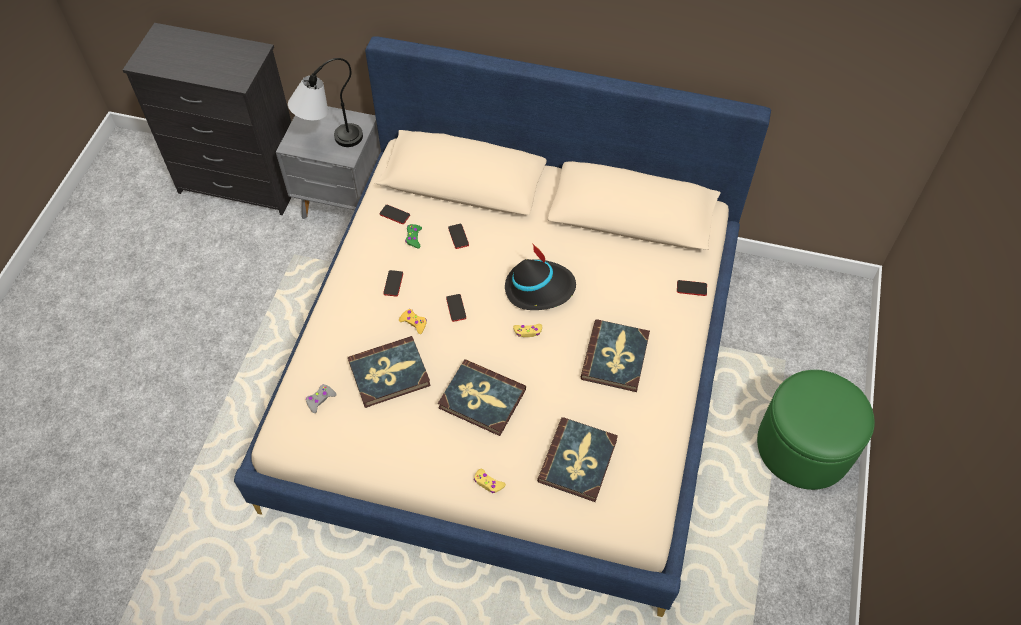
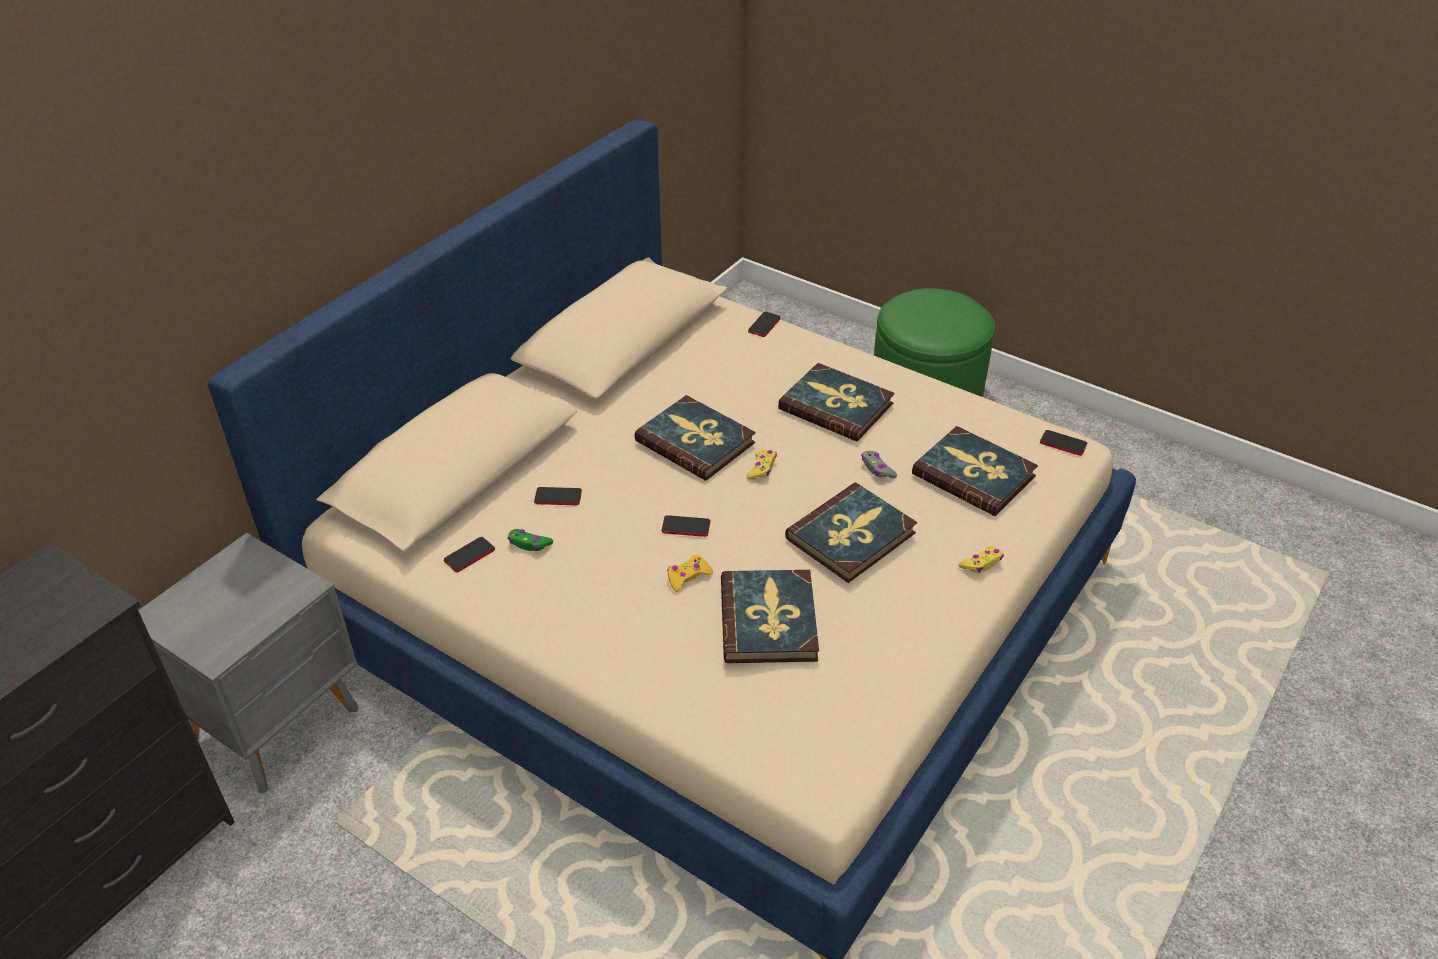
camera: 70 degrees left, 15 degrees down
(320, 400) = (780, 713): grey game controller -> grey game controller (877, 469)
(329, 142) = (253, 602): table lamp -> none
(393, 283) = (602, 585): phone -> phone (1063, 443)
(539, 288) = (695, 441): black hat -> book

